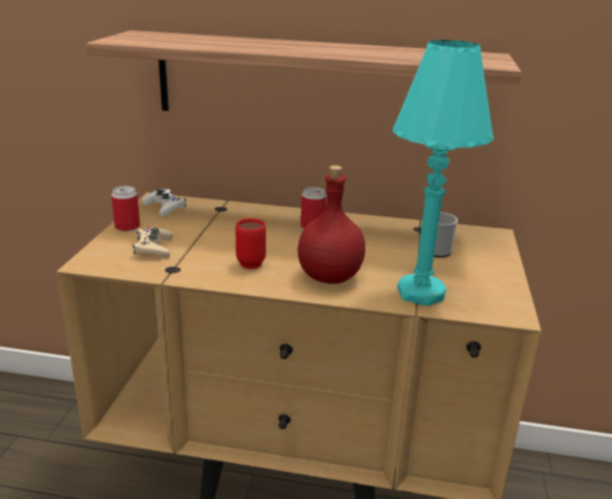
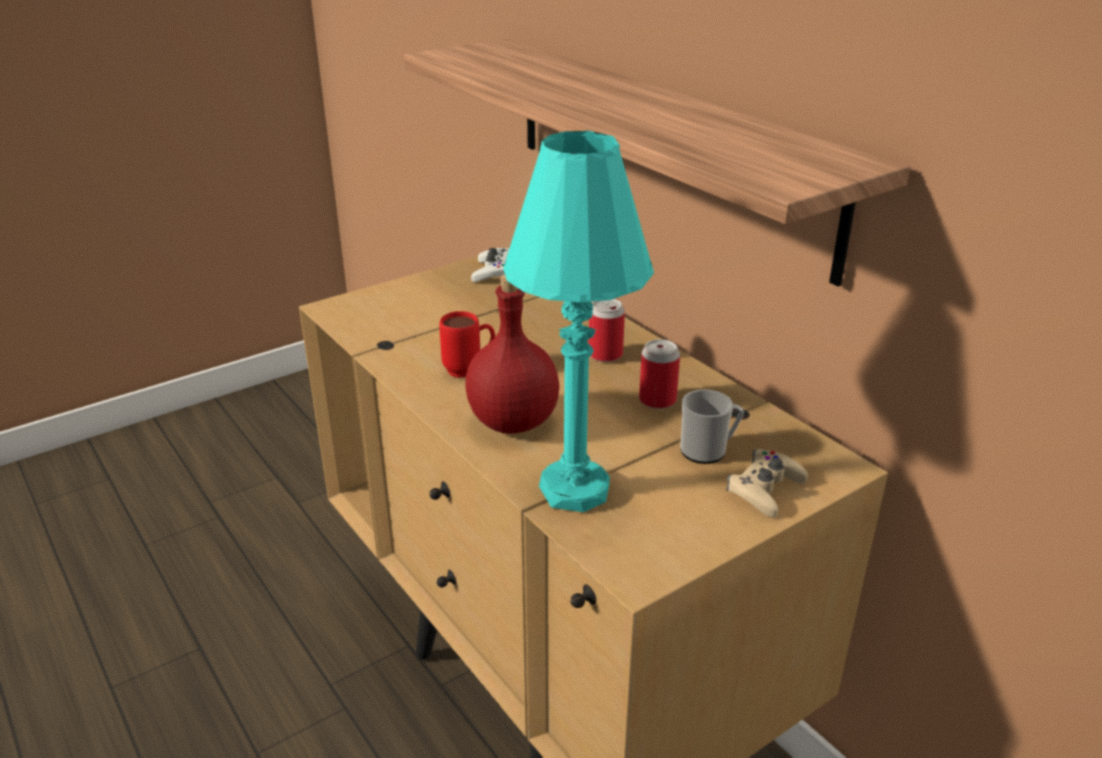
camera: 45 degrees right, 5 degrees up
(127, 227) = (423, 282): can -> can (657, 400)
(153, 248) = (407, 315): beige game controller -> beige game controller (765, 489)

